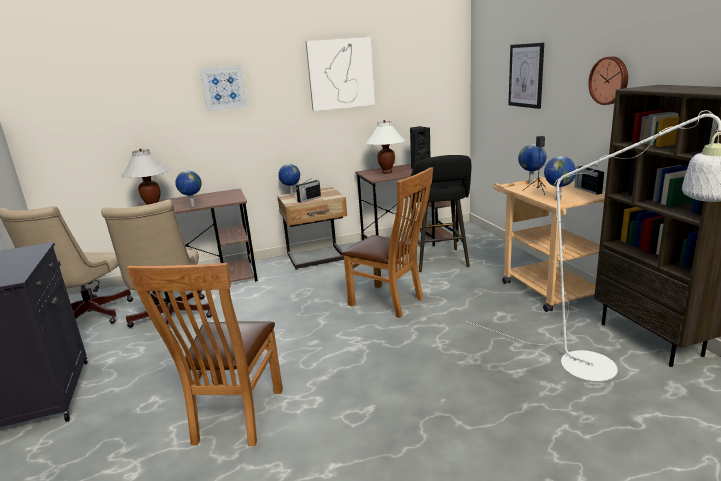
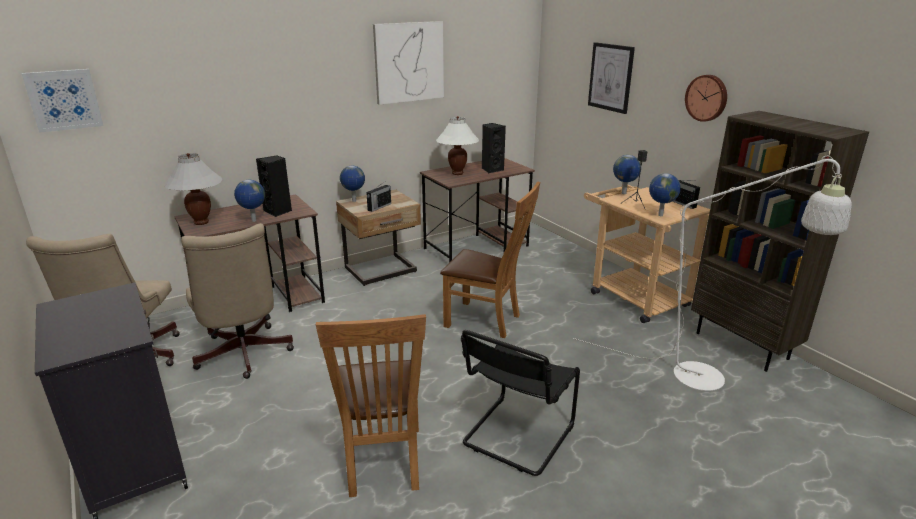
camera: 15 degrees left, 5 degrees up
(217, 200) = (278, 211): none -> black speaker
(224, 88) = (279, 77): picture -> picture (64, 100)
(369, 407) = (516, 437): none -> black chair
(439, 261) = (518, 271): black stool -> none

